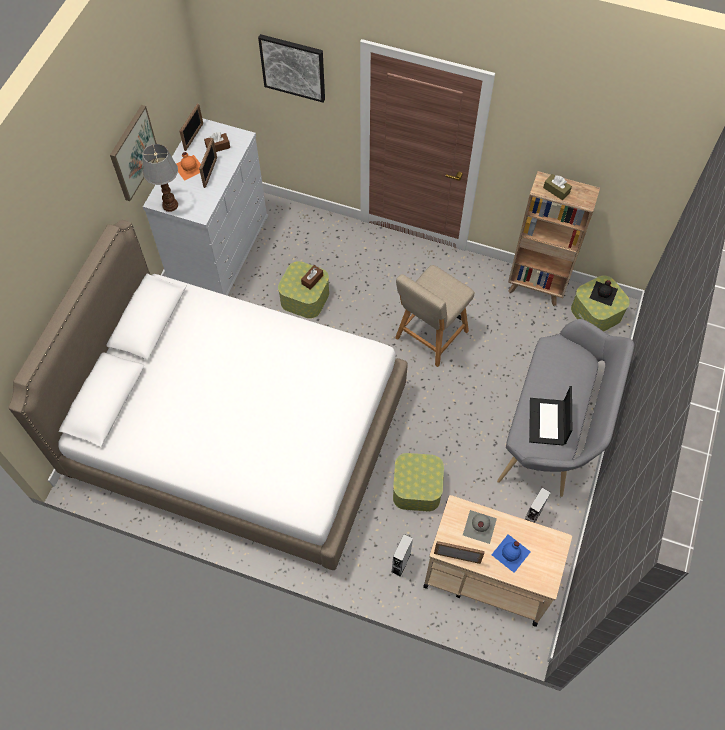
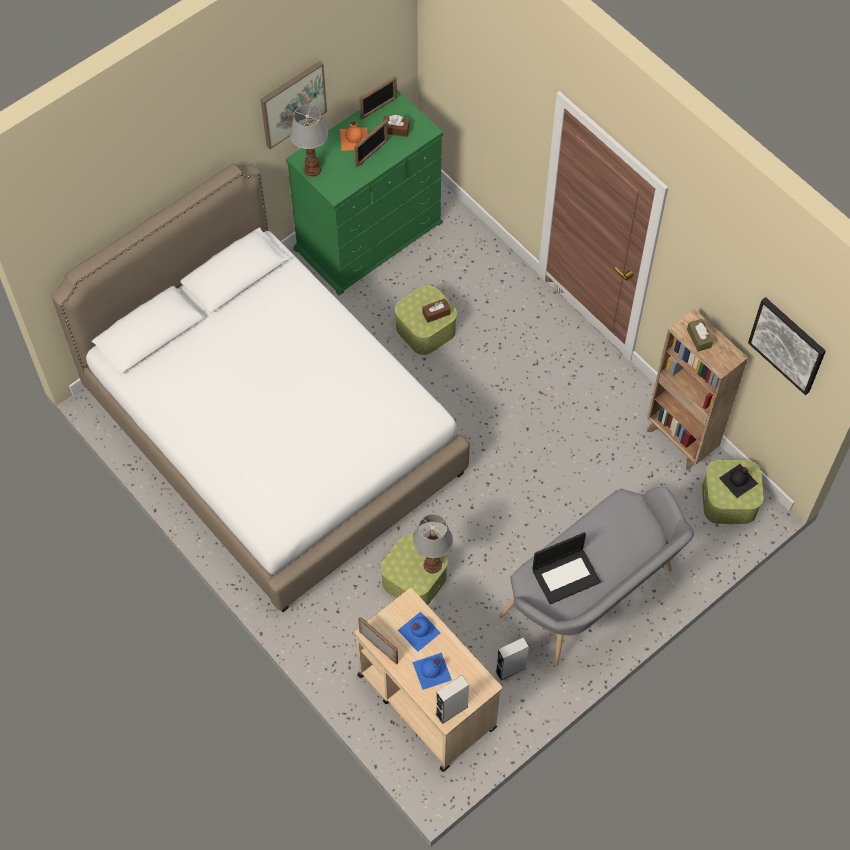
camera: 30 degrees right, 0 degrees up
(219, 250) = (369, 235): white dresser -> green dresser
(293, 67) = (497, 84): picture -> picture (787, 345)
(401, 563) = (351, 641): grey speaker -> grey speaker (451, 710)
(429, 337) = (528, 435): beige chair -> none
(432, 469) = (432, 565): none -> table lamp
(479, 527) = (418, 631): grey bottle -> blue bottle
(548, 422) = (566, 575): laptop -> laptop turned 150 degrees counterclockwise

